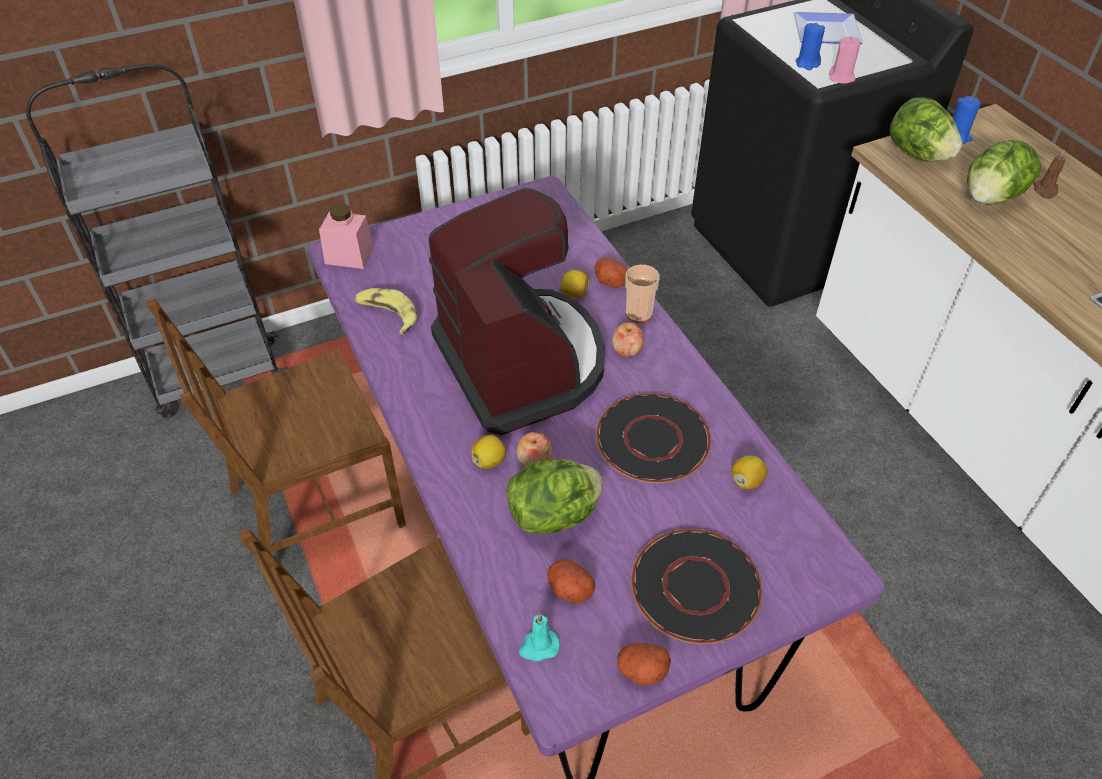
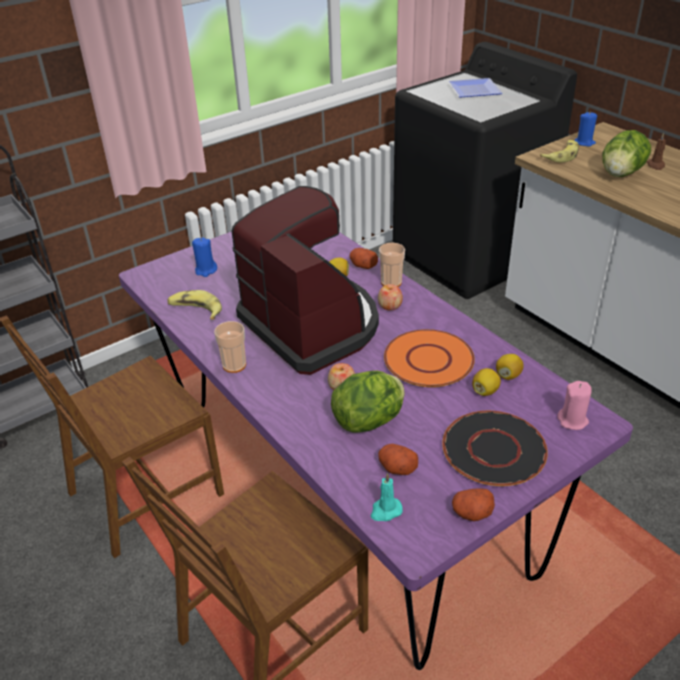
camera: 10 degrees left, 10 degrees down
(349, 256) = (154, 276): pink jar -> none
(413, 404) = (234, 365): none -> cup
(489, 461) = (307, 393): lemon -> lemon (485, 391)
(652, 439) = (428, 360): black plate -> orange plate
(807, 63) = (468, 109): blue candle -> blue candle (206, 270)
(841, 77) = (495, 114): pink candle -> pink candle (573, 420)
(917, 154) = (561, 155): lettuce -> banana

